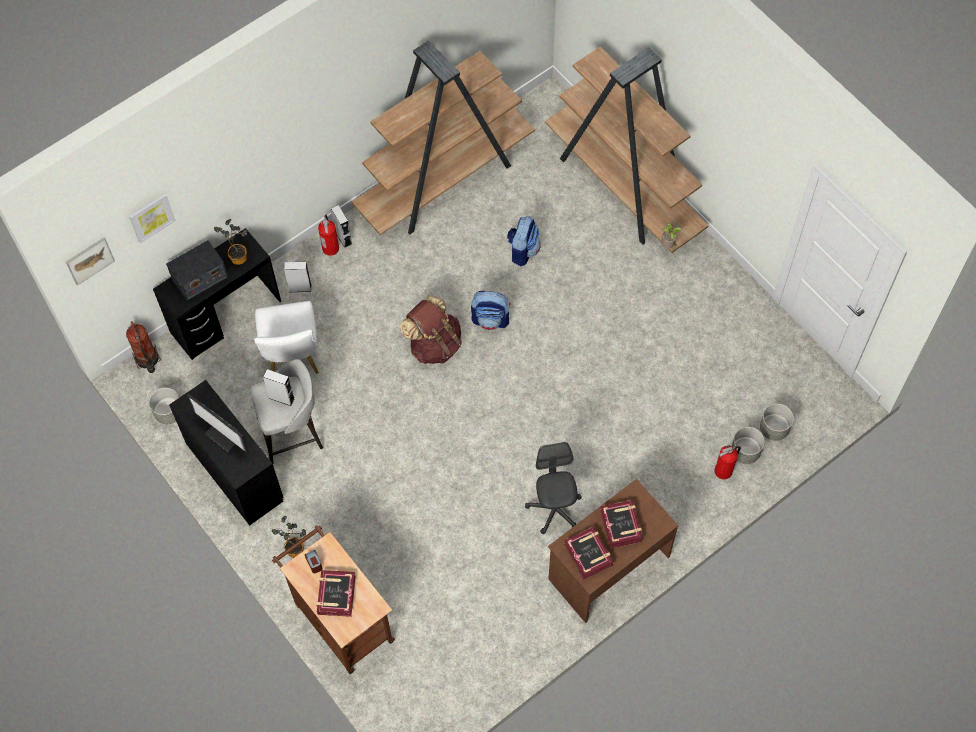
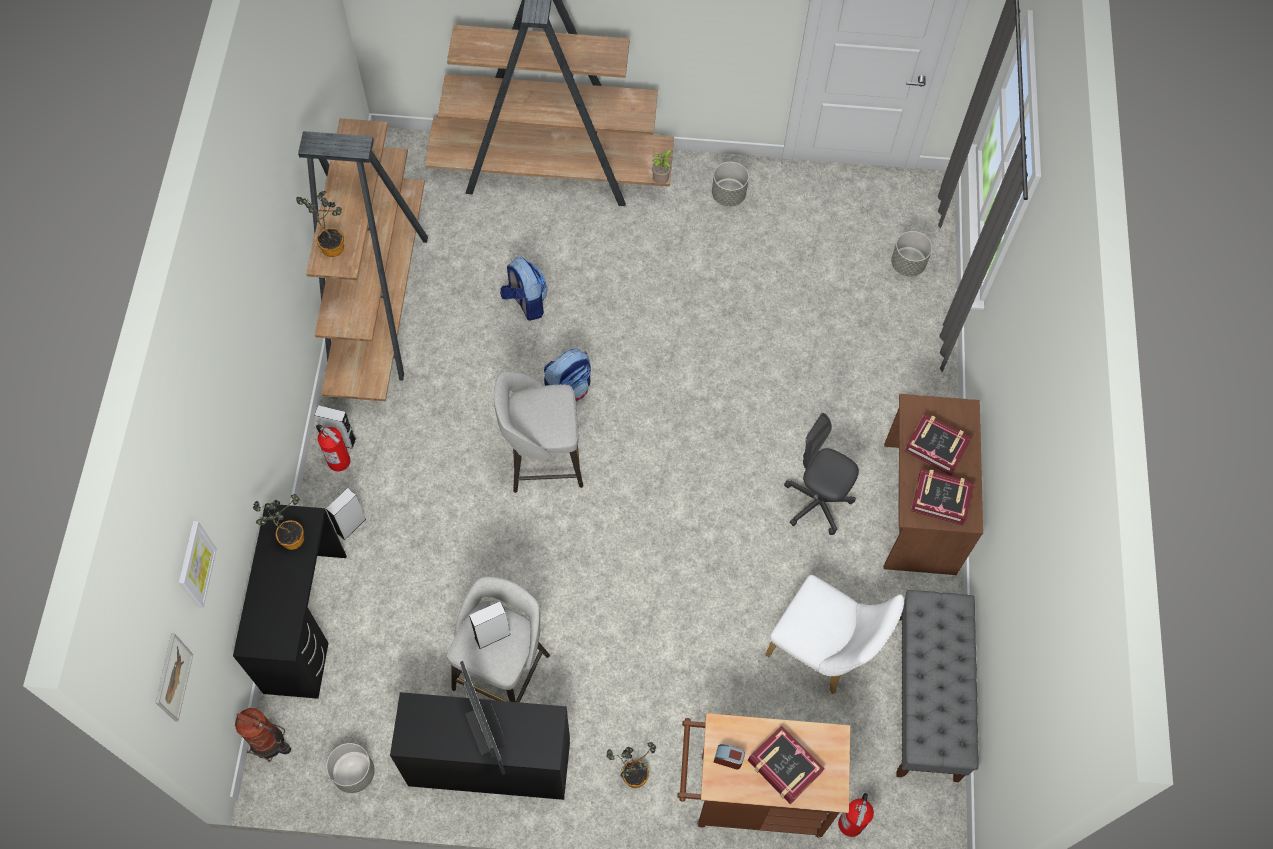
camera: 50 degrees left, 0 degrees up
(199, 278) = (273, 597): radio -> none
(223, 435) = (485, 729): monitor -> monitor turned 105 degrees counterclockwise
(292, 357) = (420, 598): white chair -> white chair (823, 651)
(400, 117) = (333, 244): none -> potted plant
(434, 344) = (542, 459): brown backpack -> grey stool
(490, 667) = (927, 697): none -> grey bench
(724, 471) = (911, 336): fire extinguisher -> fire extinguisher (851, 823)
(745, 452) = (908, 304): grey planter -> grey planter (728, 195)

